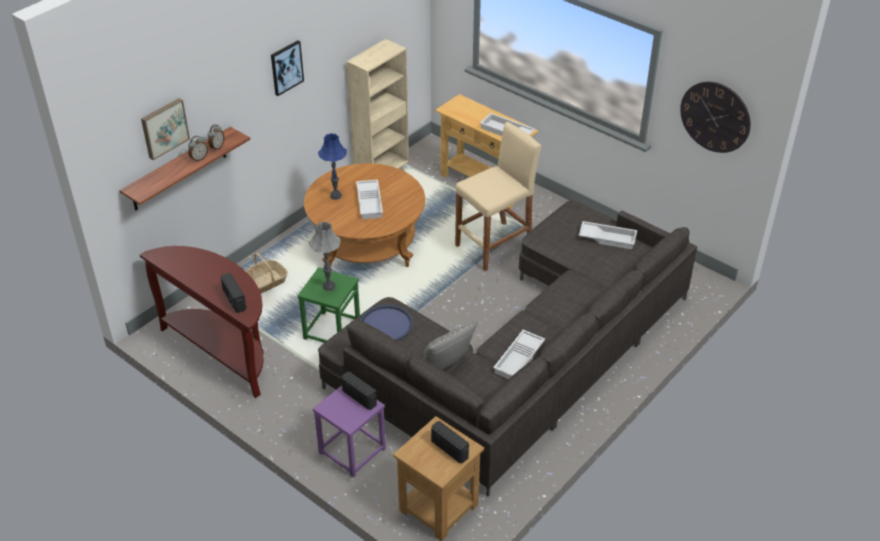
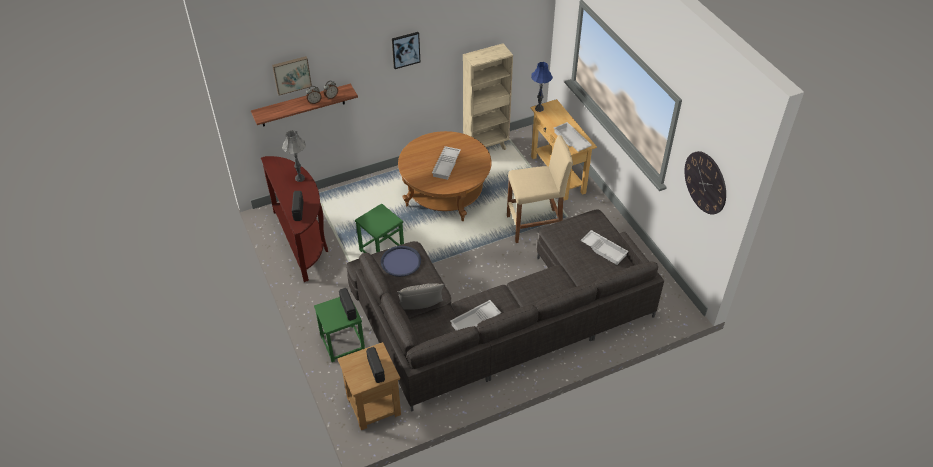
camera: 25 degrees right, 5 degrees up
(266, 282) = (360, 200): basket -> none
(328, 286) = (379, 220): grey table lamp -> grey table lamp (300, 178)
(335, 195) = (426, 152): blue table lamp -> blue table lamp (539, 108)
(351, 451) = (342, 343): purple stool -> green stool

